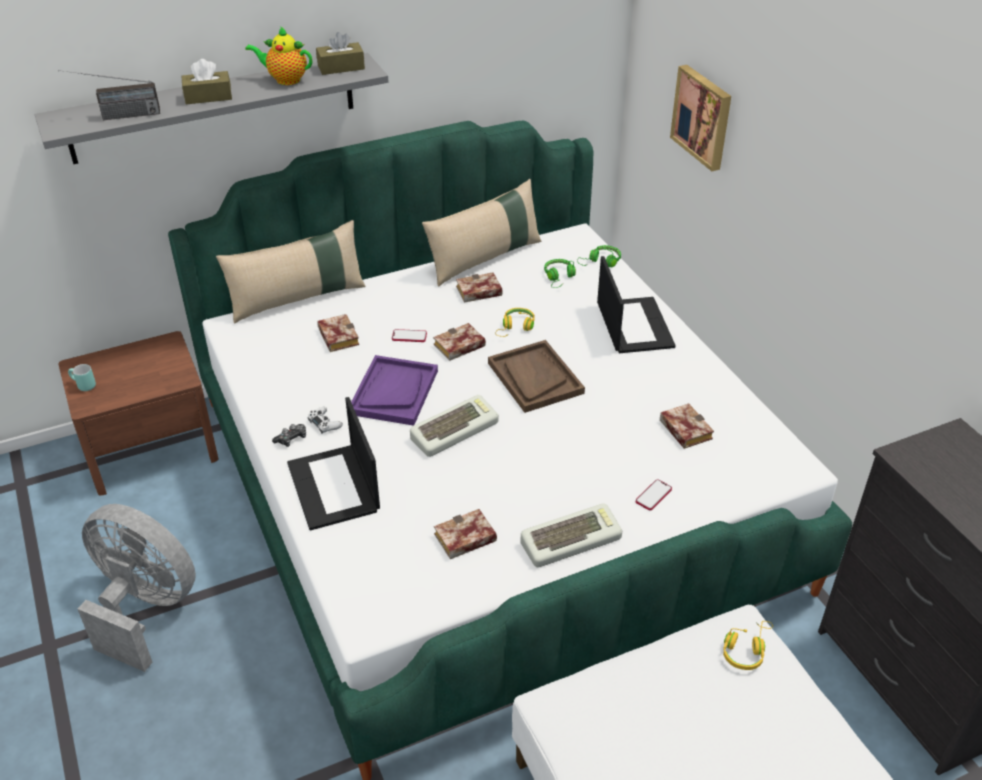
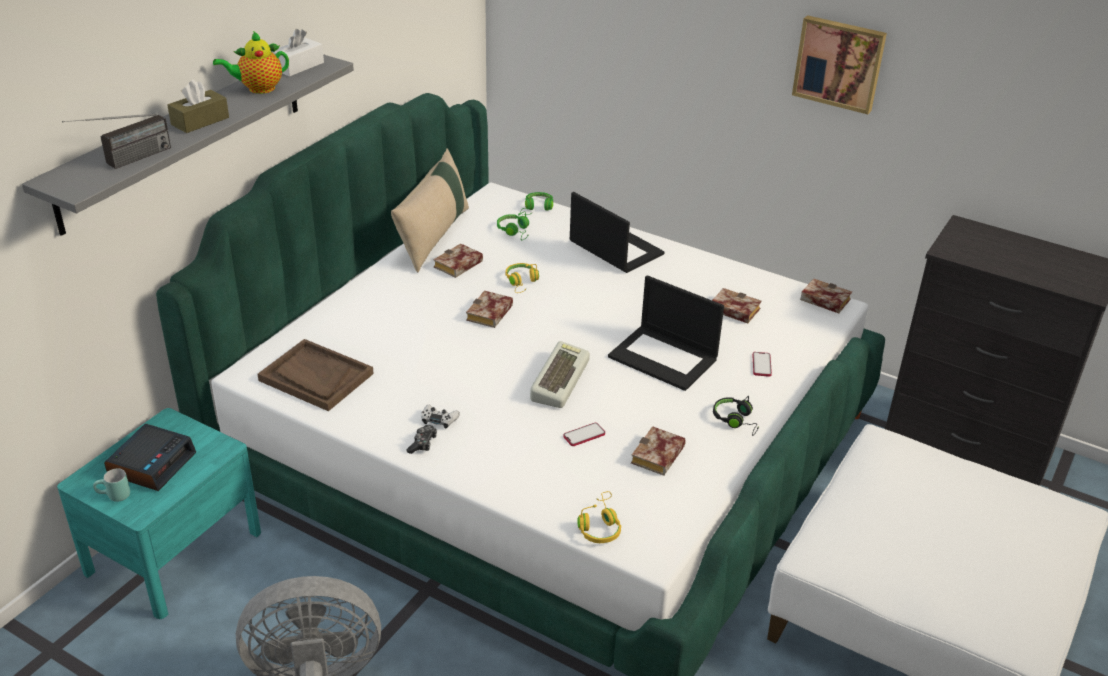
camera: 35 degrees left, 5 degrees down
(128, 371) = (152, 464): none -> alarm clock
(150, 448) = (174, 552): brown nightstand -> turquoise nightstand
(298, 298) = (291, 327): beige pillow -> none
(334, 487) = (507, 465): laptop -> laptop (664, 358)
(336, 336) = (367, 345): book -> book (822, 300)
(341, 67) = (298, 66): brown tissue box -> white tissue box
(394, 392) = (473, 370): purple tray -> none
(409, 336) = (436, 322): phone -> phone (584, 435)
(535, 378) = (580, 315): brown tray -> brown tray (315, 377)
(570, 539) = (736, 421): keyboard -> black headphones
(703, 116) = (603, 46): picture -> picture (839, 63)
(746, 650) = (900, 453): yellow headphones -> yellow headphones (599, 526)

